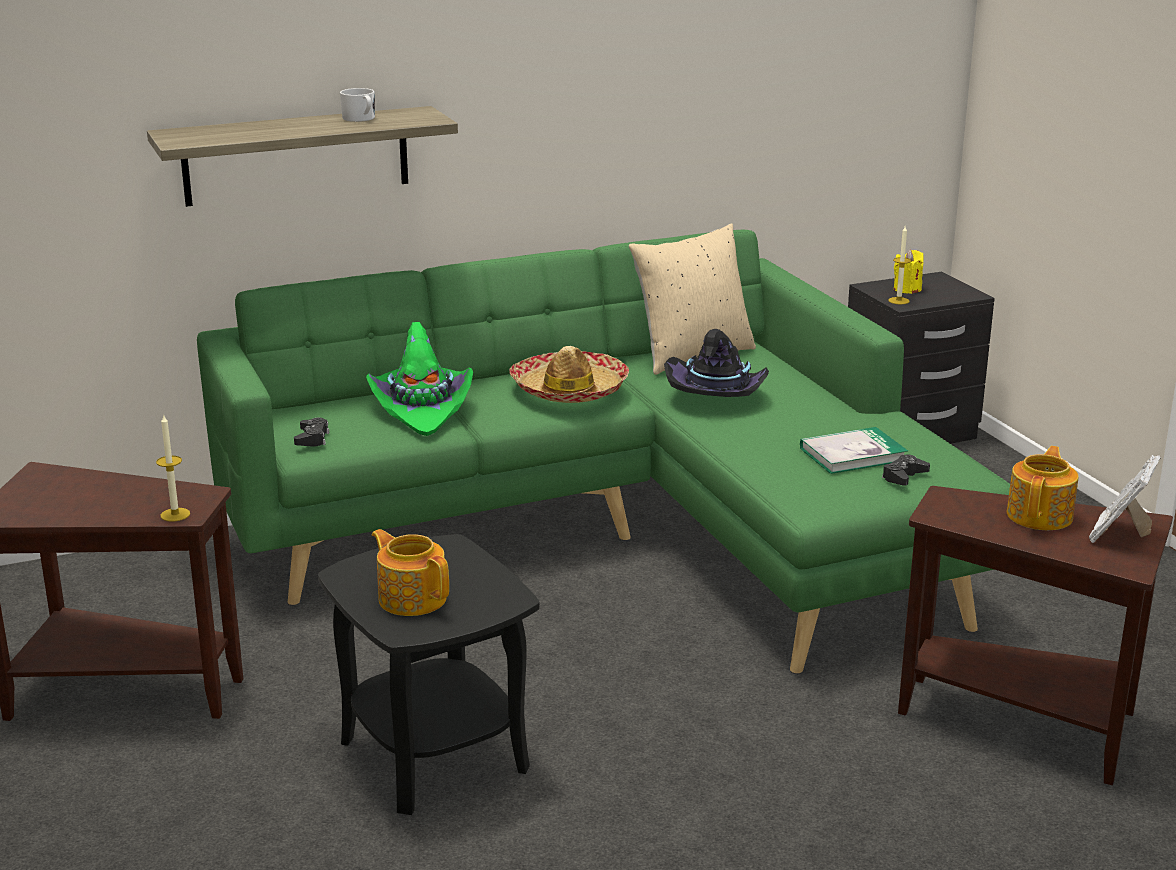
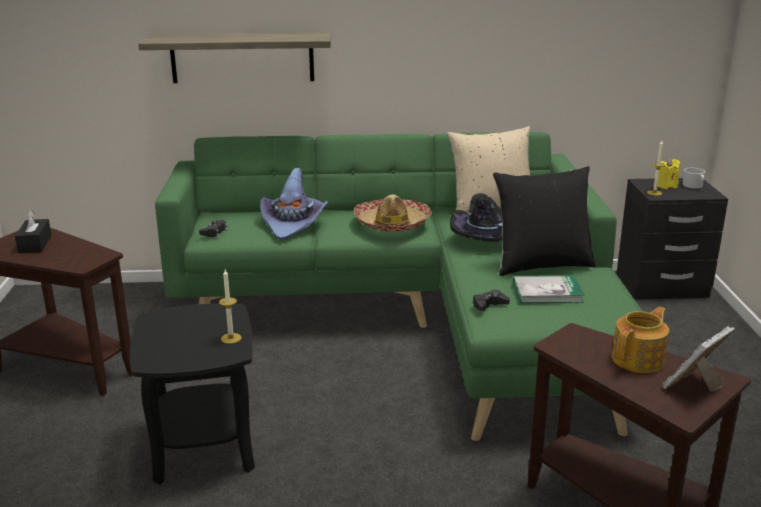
camera: 20 degrees right, 0 degrees up
(69, 494) = (35, 244): none -> black tissue box
(175, 514) = (75, 264): candle -> candle (231, 338)
(360, 119) = (276, 35): white mug -> white mug (694, 186)
(412, 598) = (175, 341): teapot -> none
(422, 409) = (293, 223): green hat -> purple hat
(816, 419) = (541, 264): none -> black pillow
(904, 476) = (573, 313): black game controller -> black game controller (489, 305)

